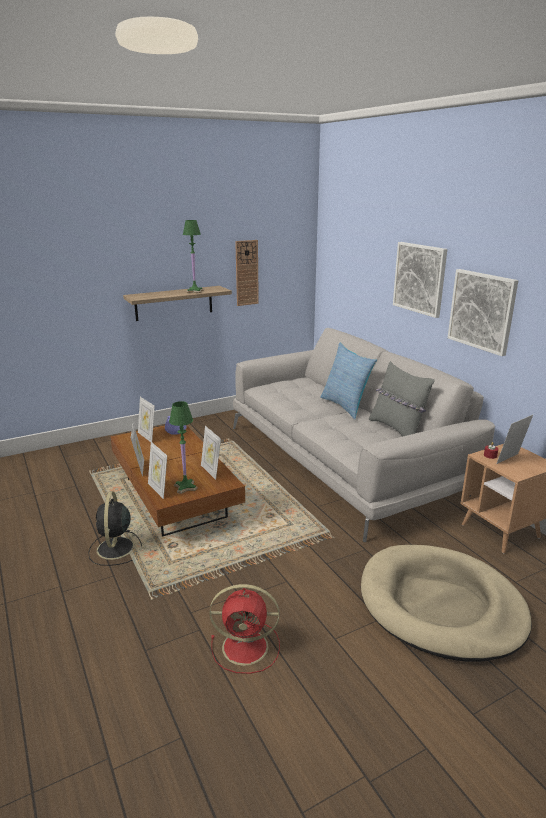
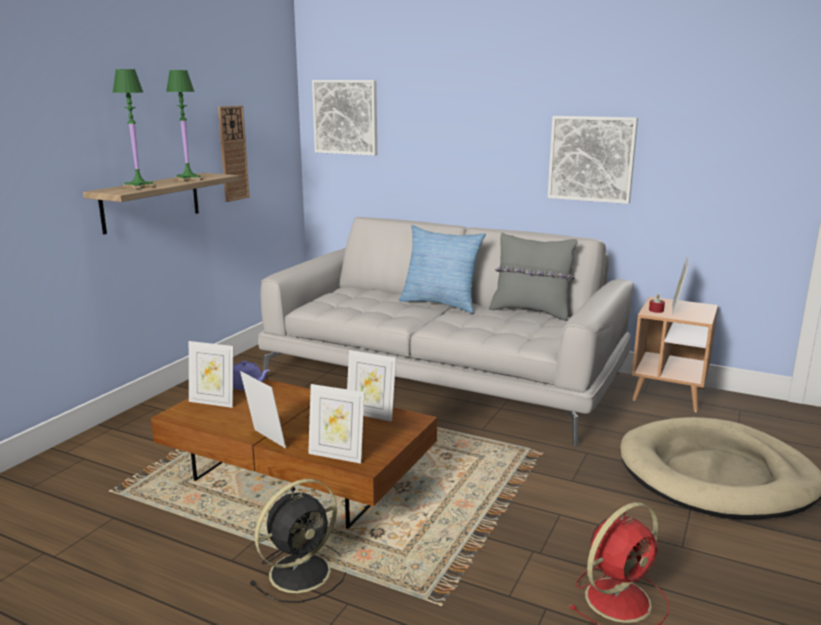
camera: 35 degrees left, 5 degrees down
(115, 549) = (302, 571): black fan -> black fan turned 90 degrees counterclockwise
(185, 487) = (367, 441): green table lamp -> green table lamp (138, 187)
(420, 278) = (493, 135): picture -> picture (345, 117)

